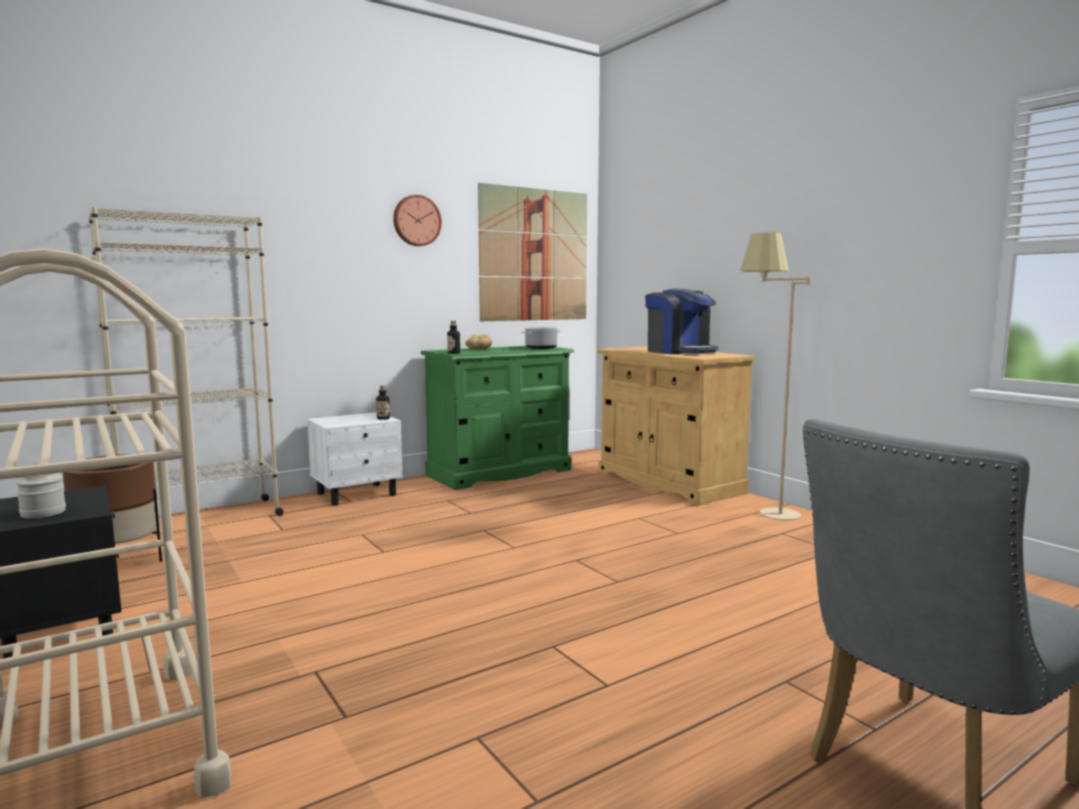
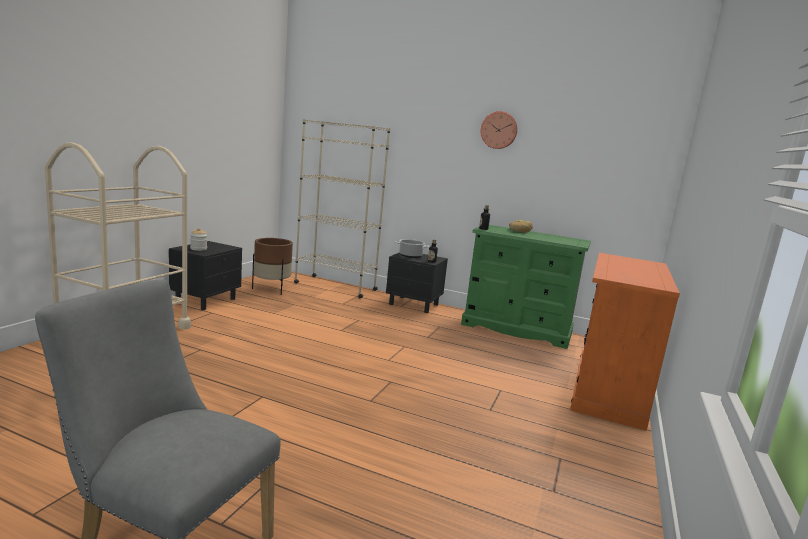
camera: 55 degrees right, 5 degrees up
(358, 494) = (414, 305): white nightstand -> black nightstand
(535, 255) = (604, 163): picture -> none
(541, 348) = (569, 241): cooking pot -> cooking pot (410, 256)
(668, 482) = (608, 389): beige cabinet -> orange cabinet
(679, 352) = (639, 271): coffee machine -> none
(766, 516) = (595, 446): beige floor lamp -> none

